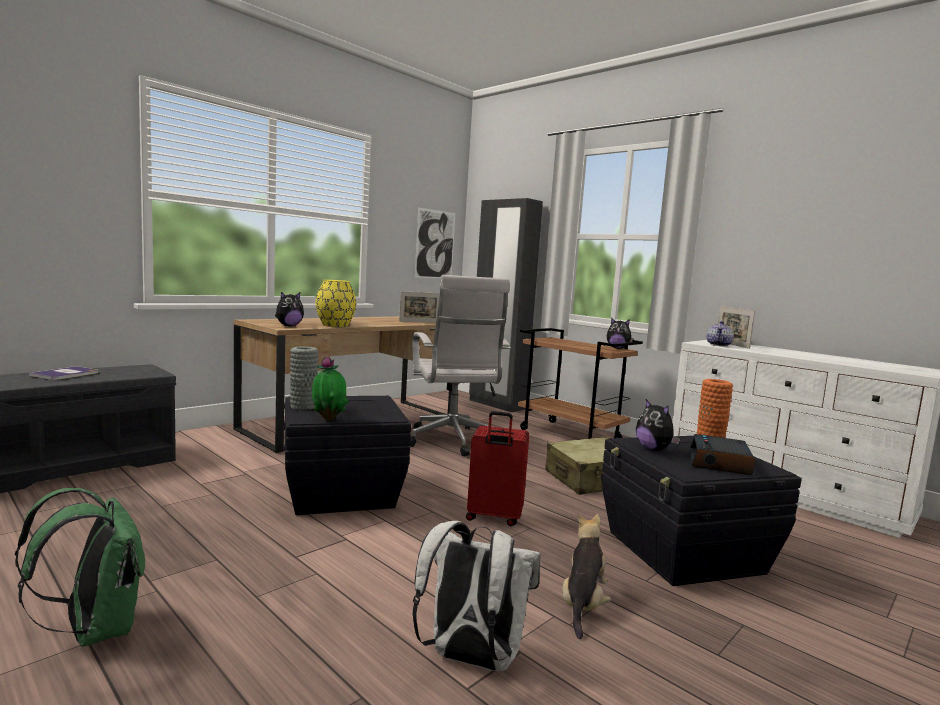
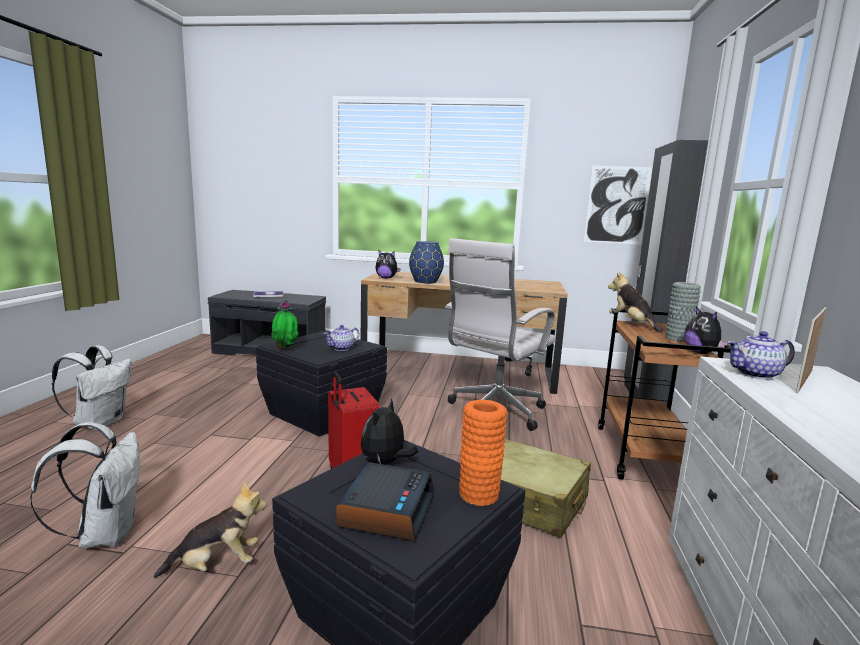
camera: 55 degrees right, 5 degrees up
(95, 630) = (100, 423): green backpack -> white backpack
(303, 406) = (305, 338): grey vase -> grey vase (678, 338)
(335, 325) = (425, 281): yellow vase -> blue vase
(369, 405) = (342, 348): none -> teapot
(419, 322) = (528, 287): picture frame -> none
(540, 339) = (631, 324): none -> plush toy
(720, 463) = (386, 510): alarm clock -> alarm clock turned 120 degrees clockwise

